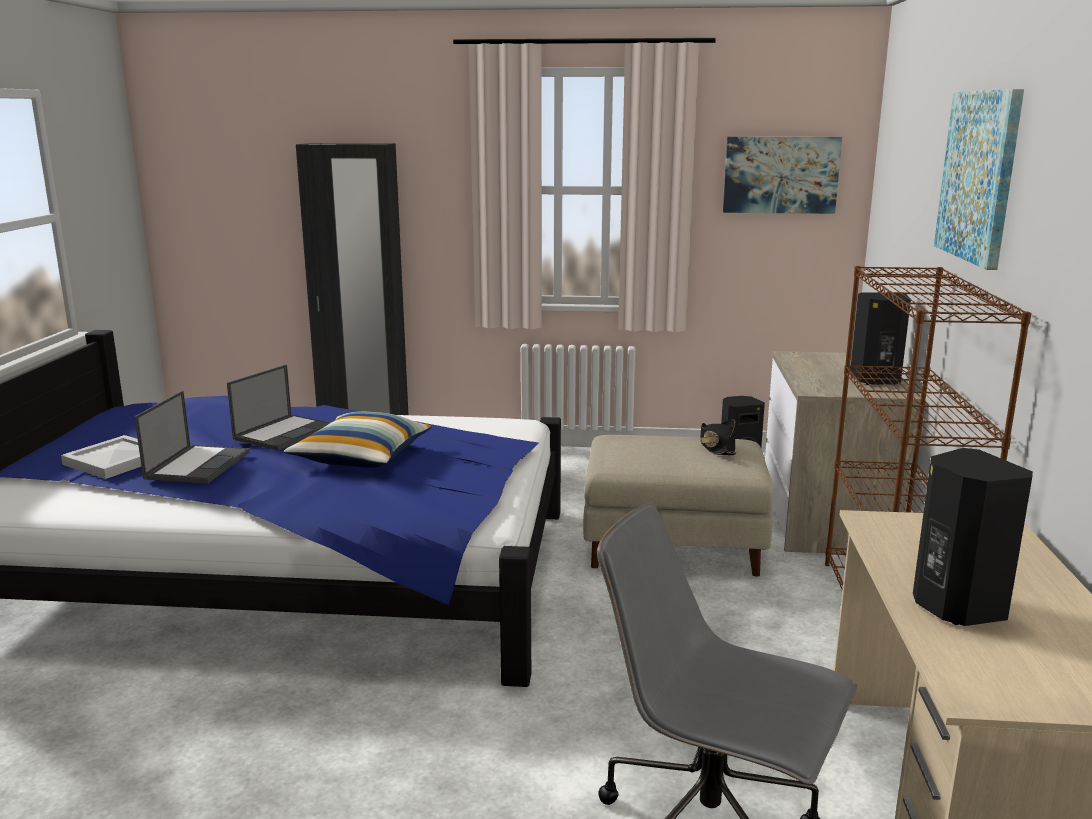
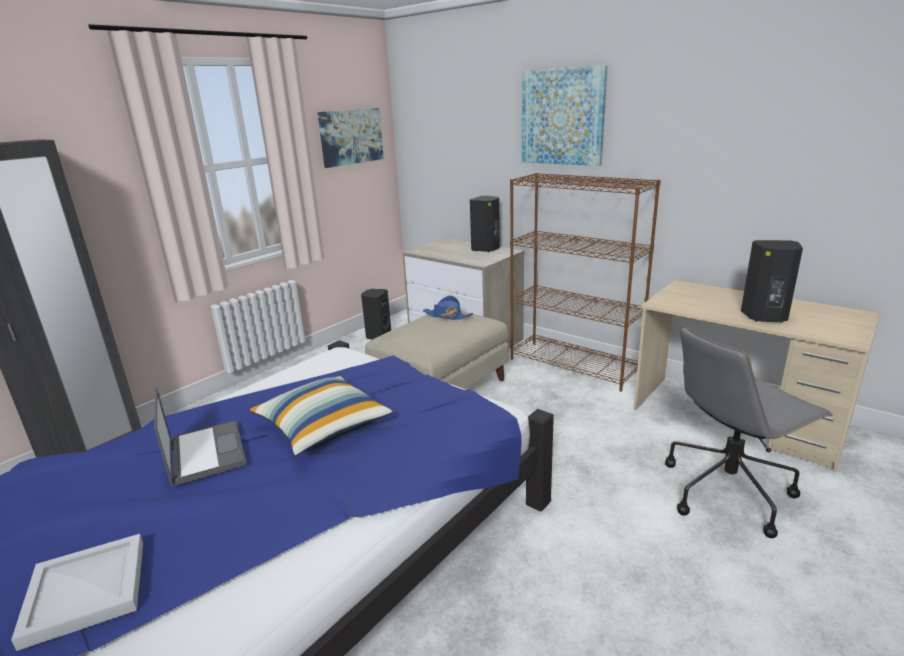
camera: 55 degrees left, 5 degrees up
(198, 464) = (207, 523): laptop -> none
(717, 447) = (447, 316): black hat -> blue hat

